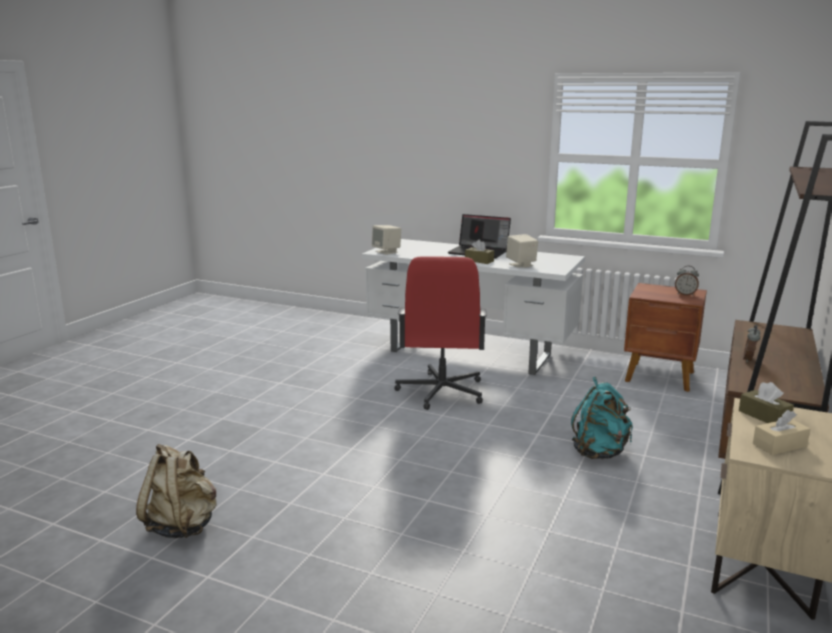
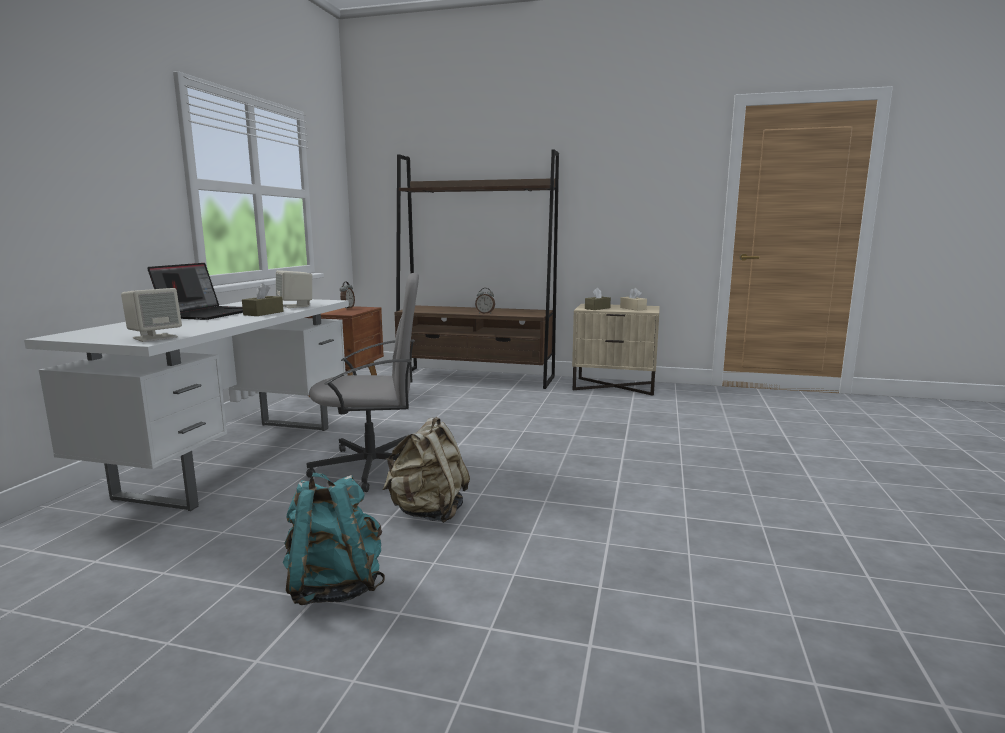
camera: 100 degrees left, 5 degrees down
(182, 526) = (797, 573): beige backpack -> beige backpack (428, 512)
(441, 392) = (373, 467): red office chair -> grey office chair
(599, 452) = (502, 410): turquoise backpack -> turquoise backpack (335, 587)

